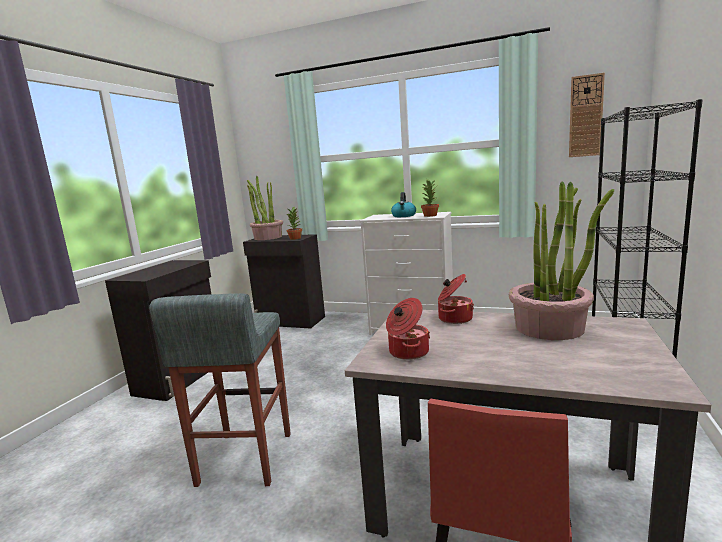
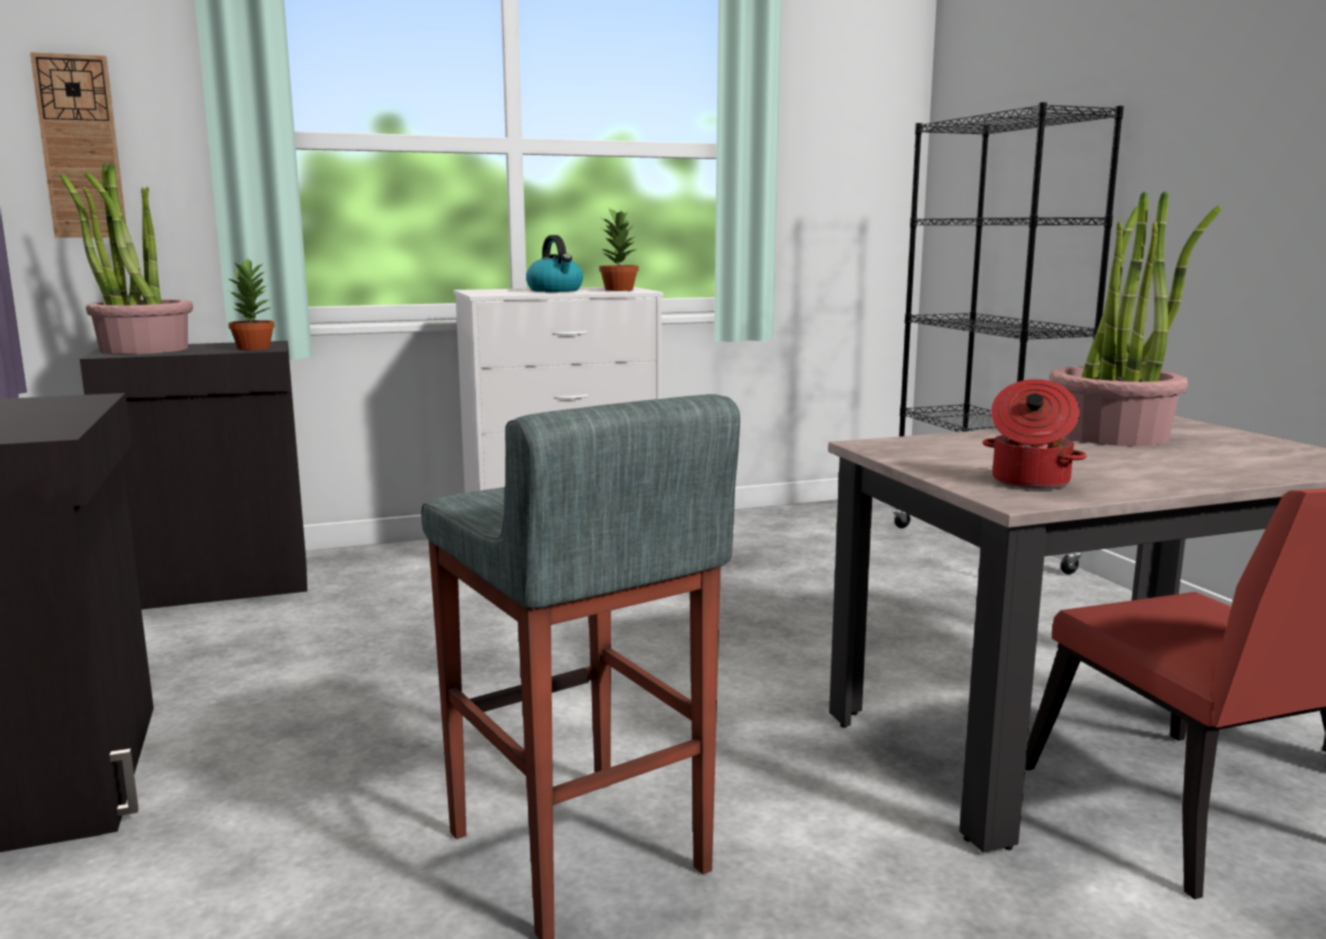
camera: 40 degrees left, 0 degrees up
(454, 318) = (965, 441): cooking pot -> none
(585, 116) = (845, 120): wall clock -> wall clock (80, 147)

